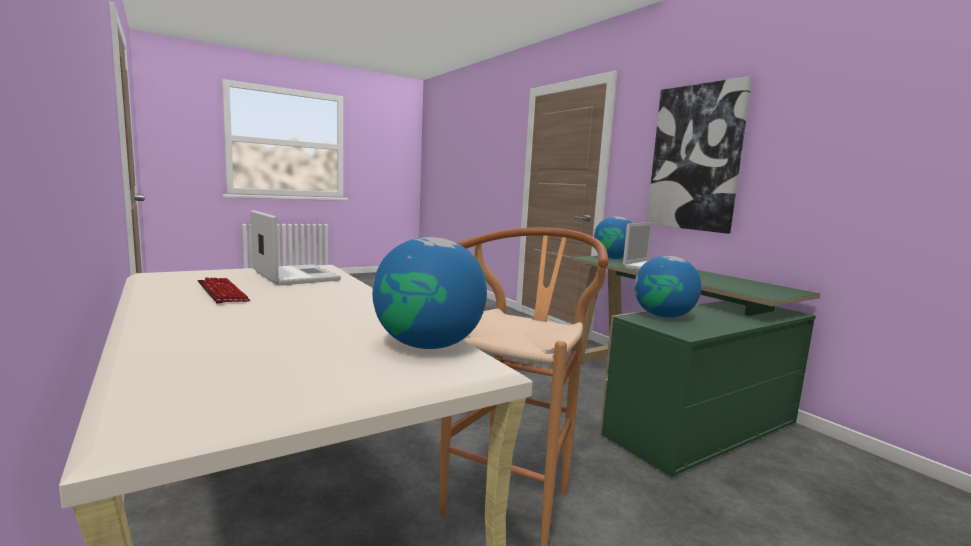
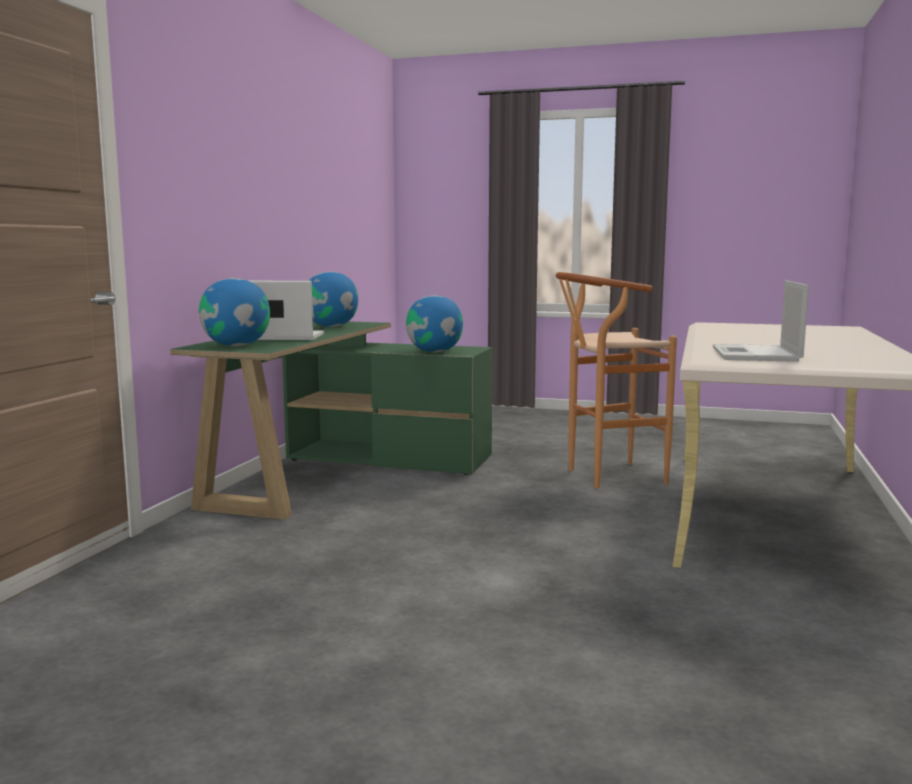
camera: 130 degrees left, 0 degrees up
(222, 292) = (833, 350): keyboard -> none
(428, 345) = (718, 326): globe -> globe (331, 326)
(695, 158) = (225, 188): picture -> none

